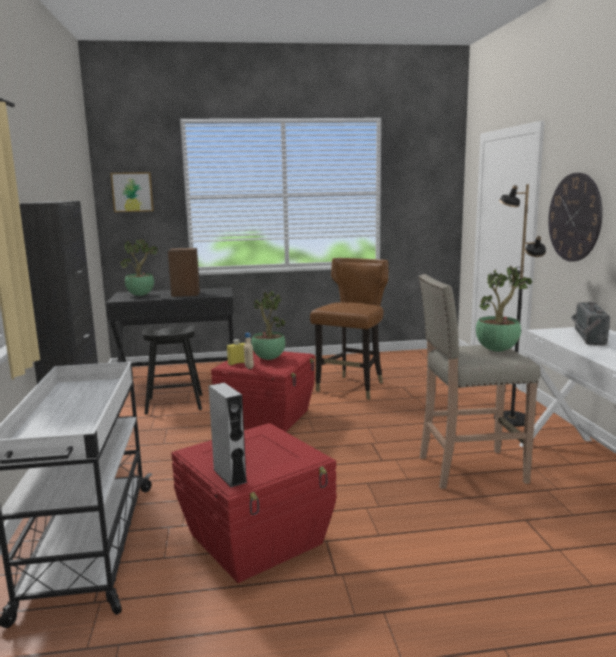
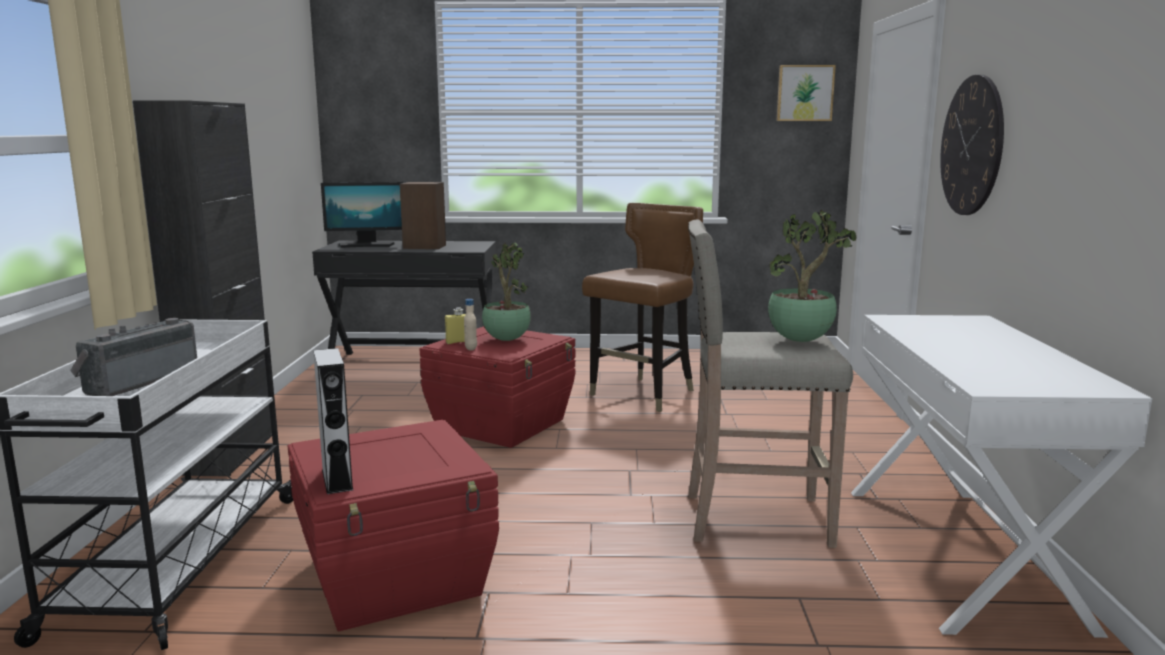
camera: 10 degrees right, 0 degrees up
(132, 192) = (368, 103): picture -> picture (804, 93)
(141, 295) = (366, 245): potted plant -> monitor
(175, 404) = (388, 397): black stool -> none
(511, 419) = (860, 456): black floor lamp -> none
(586, 337) = (949, 330): radio -> radio (139, 381)

